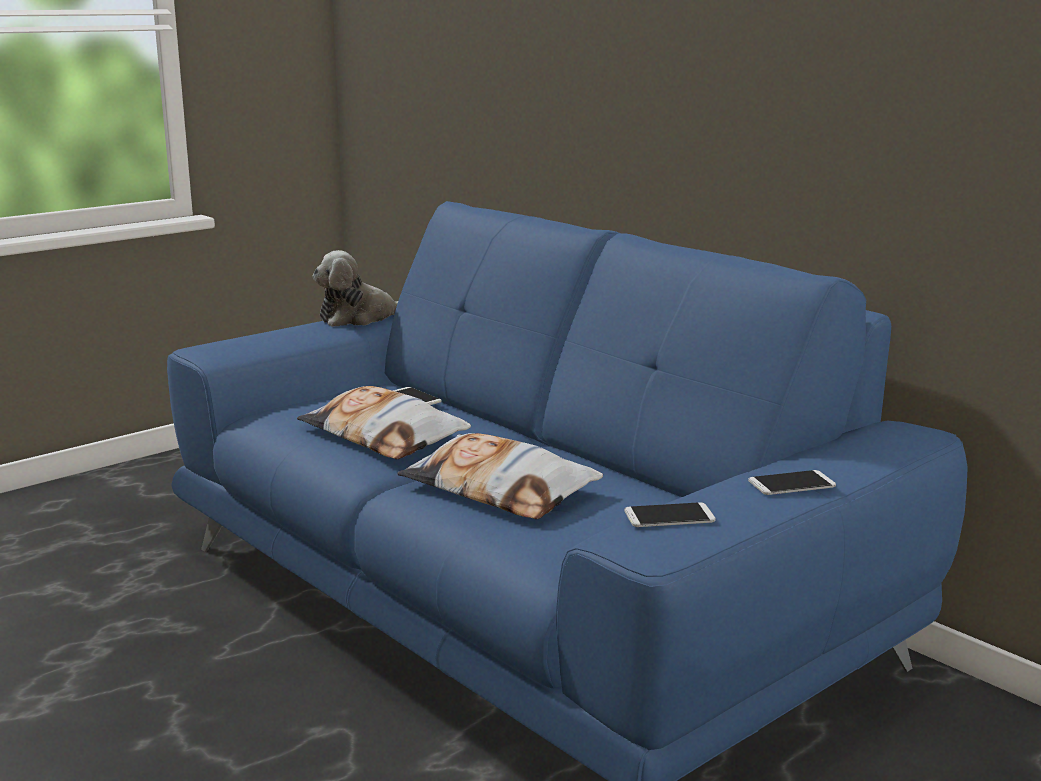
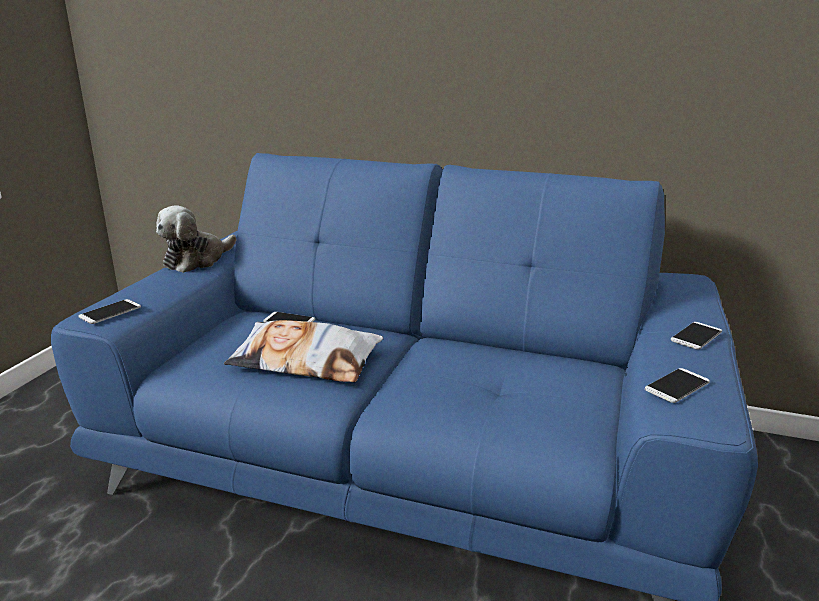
camera: 30 degrees left, 5 degrees up
(223, 348) = (110, 312): none -> phone
(499, 489) = (455, 387): pillow -> none

